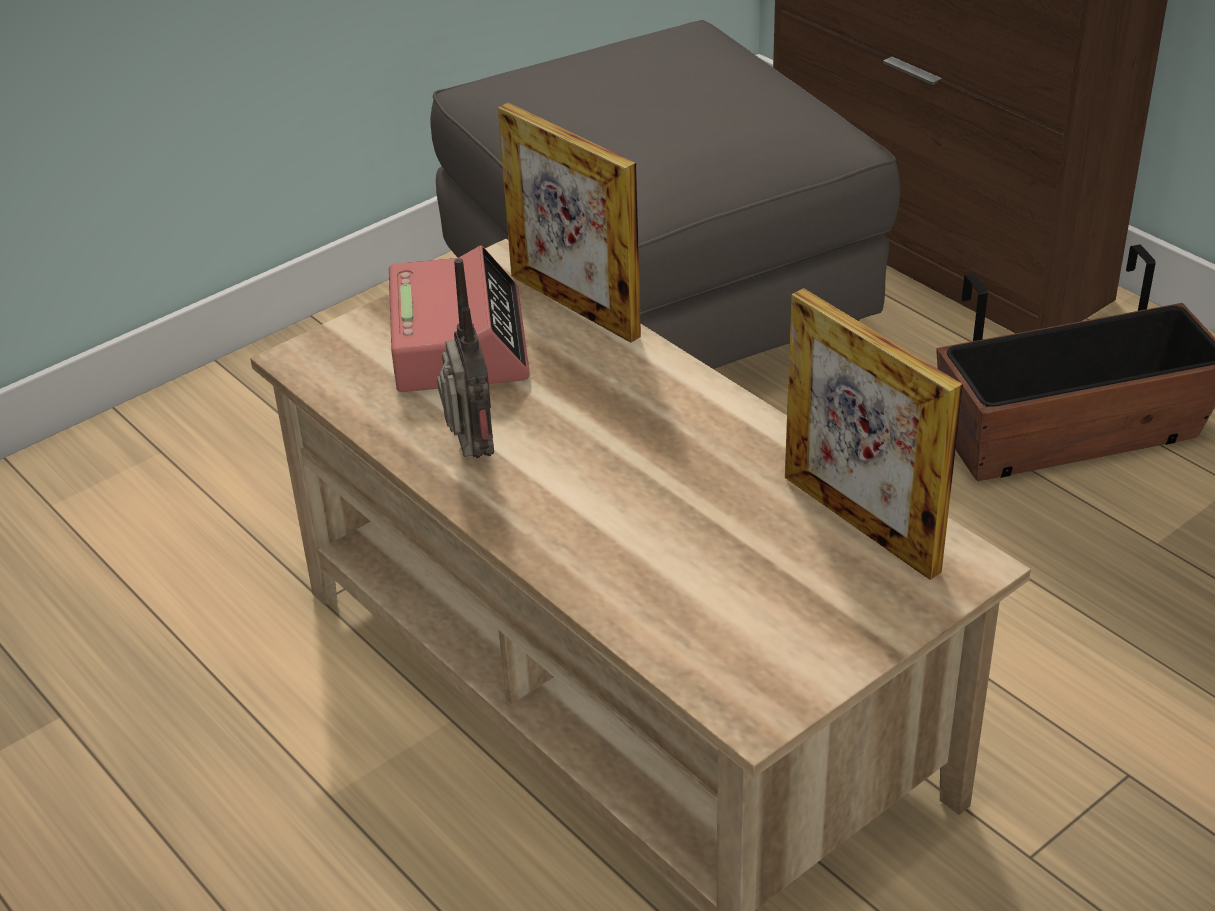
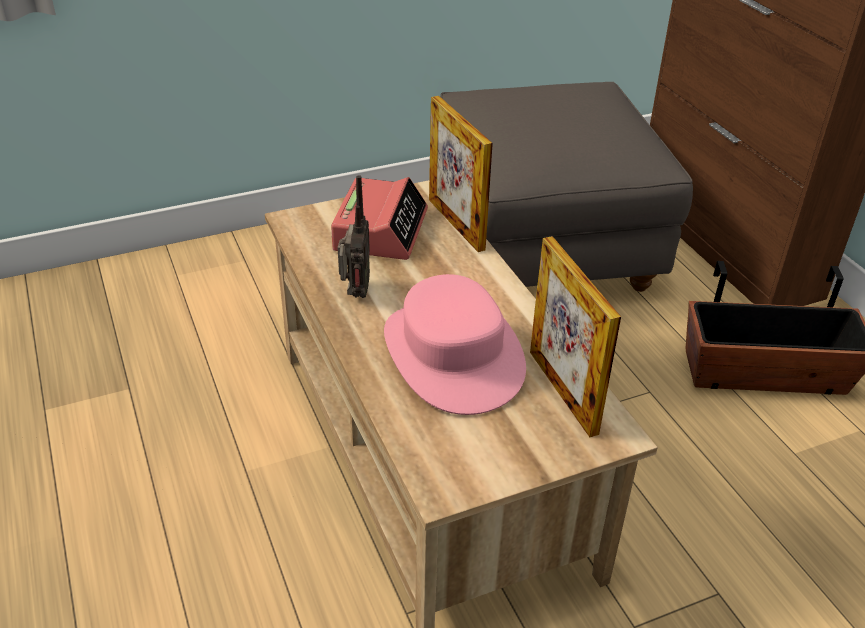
camera: 15 degrees right, 0 degrees up
(670, 510) = (452, 354): none -> pink hat

